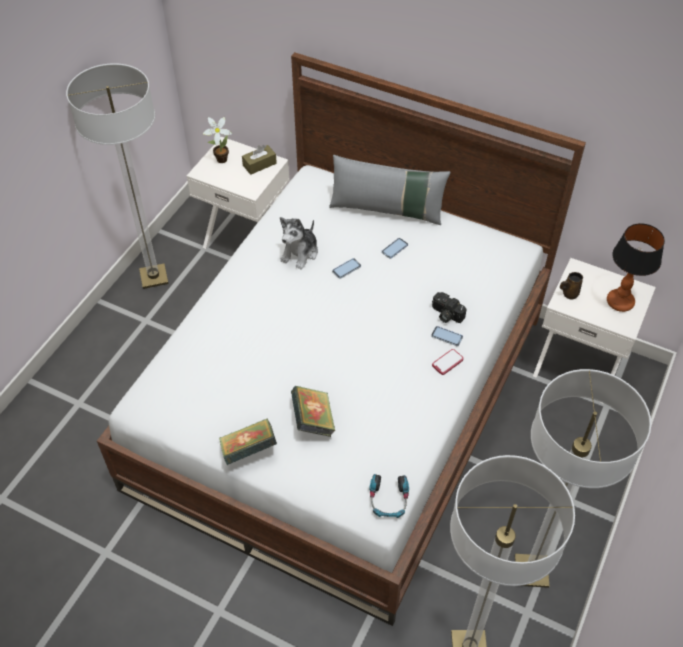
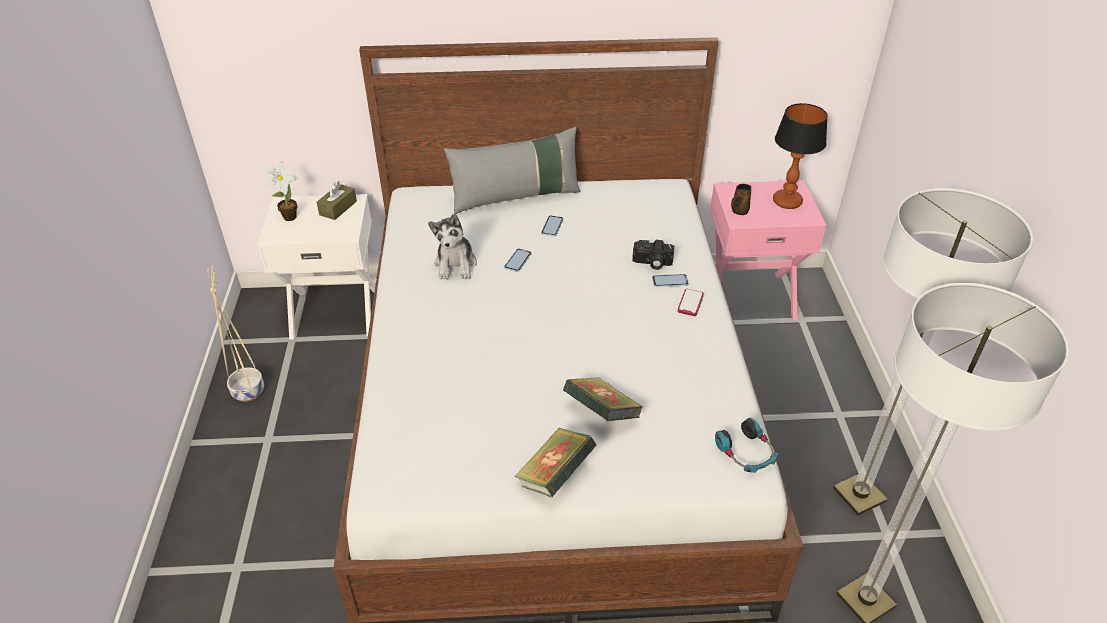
camera: 30 degrees left, 10 degrees down
(154, 277) = (248, 390): floor lamp -> beige planter
(578, 363) = (749, 296): white nightstand -> pink nightstand

